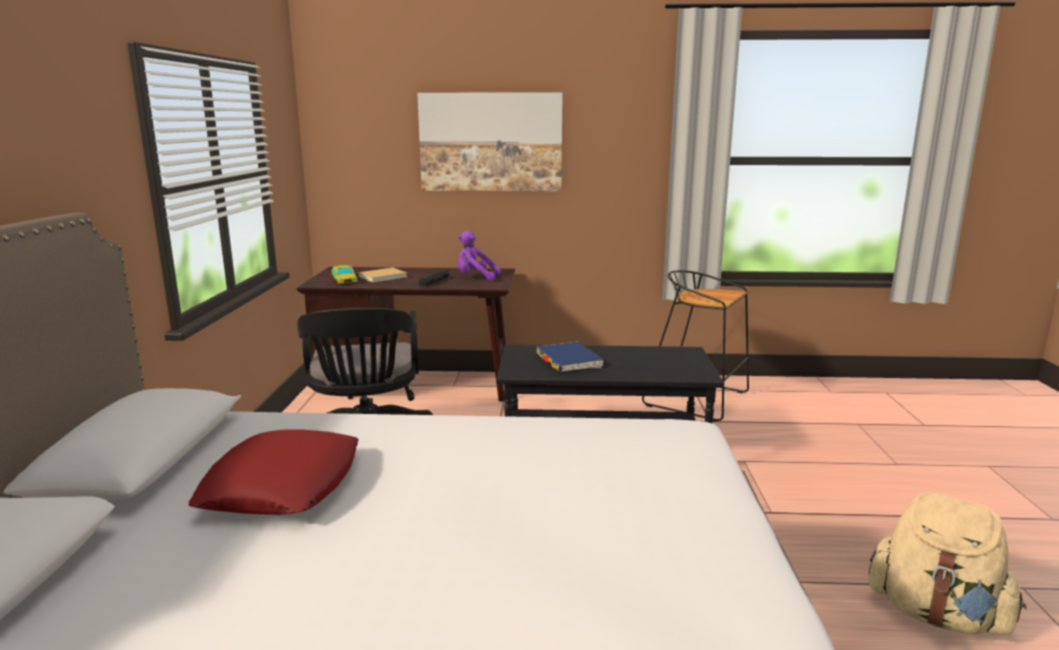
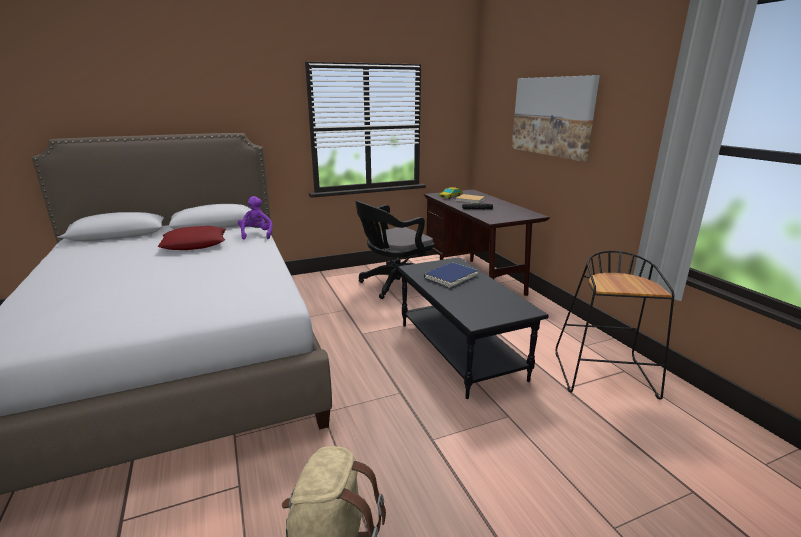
camera: 65 degrees right, 5 degrees up
(475, 278) = (504, 214): purple plush toy -> purple plush toy (256, 235)

